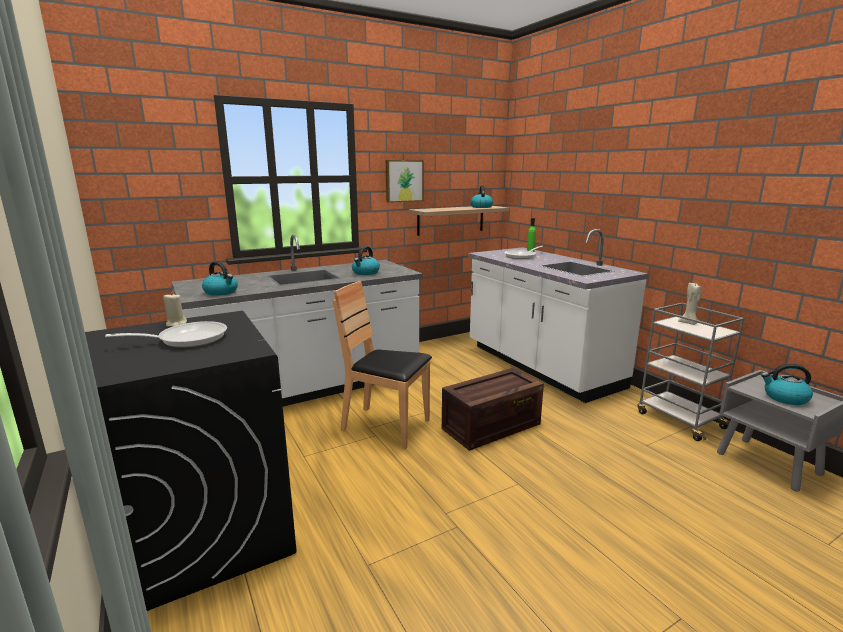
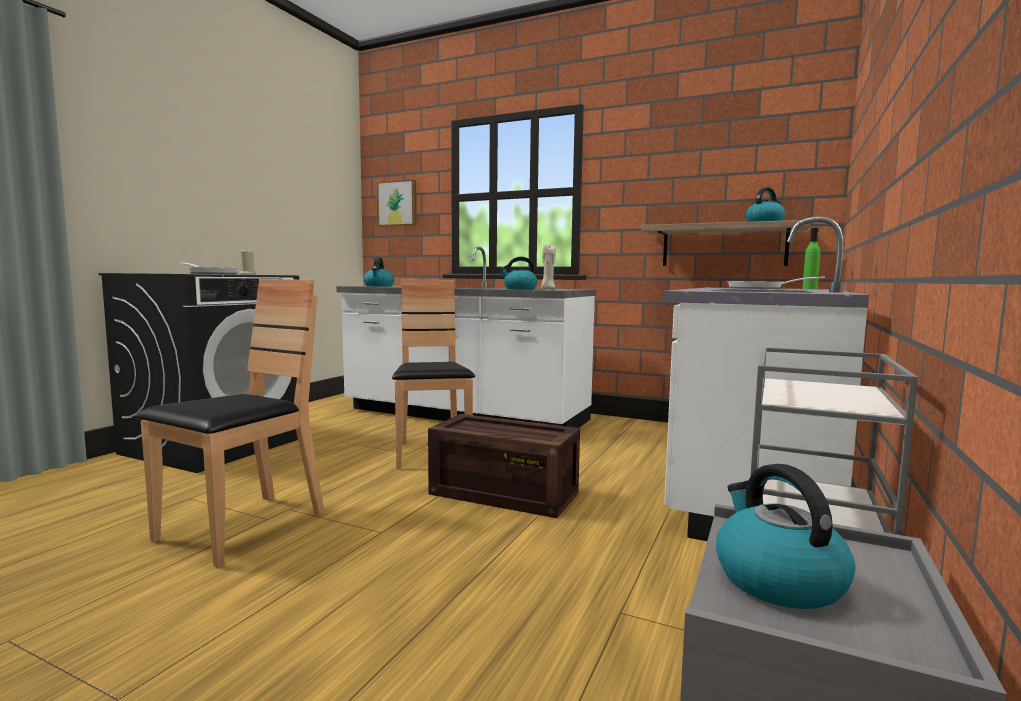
camera: 55 degrees right, 10 degrees down
(404, 181) = (646, 191): picture -> picture (398, 203)
(466, 541) = (242, 528): none -> brown chair
(689, 323) = (833, 390): beige candle -> beige candle (547, 289)

